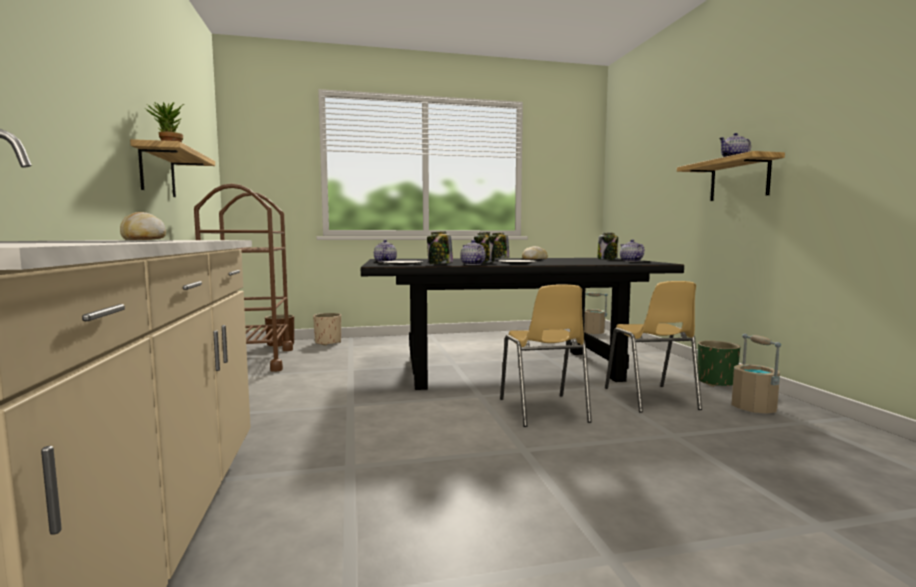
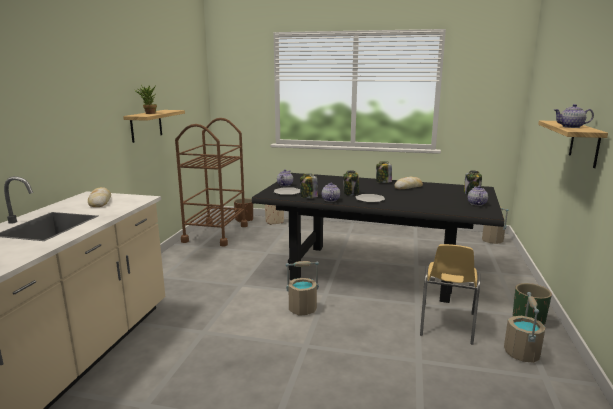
camera: 25 degrees right, 10 degrees up
(470, 414) = (302, 309): none -> beige bucket
(543, 410) = (353, 317): yellow chair -> none

